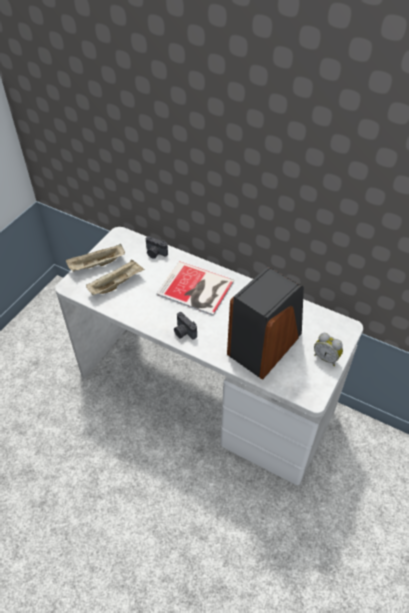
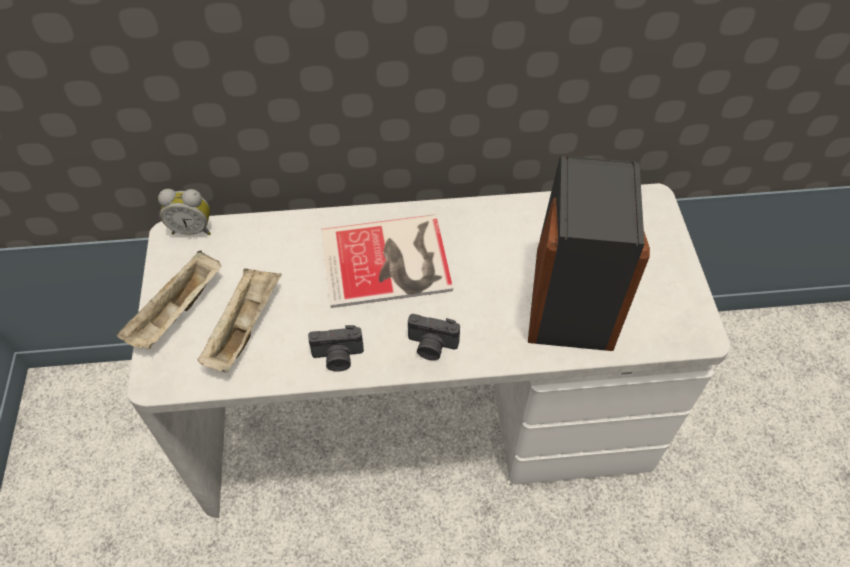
camera: 35 degrees left, 5 degrees up
(155, 253) = (267, 237): camera -> camera (338, 357)
(326, 357) = (666, 262): alarm clock -> alarm clock (192, 228)

